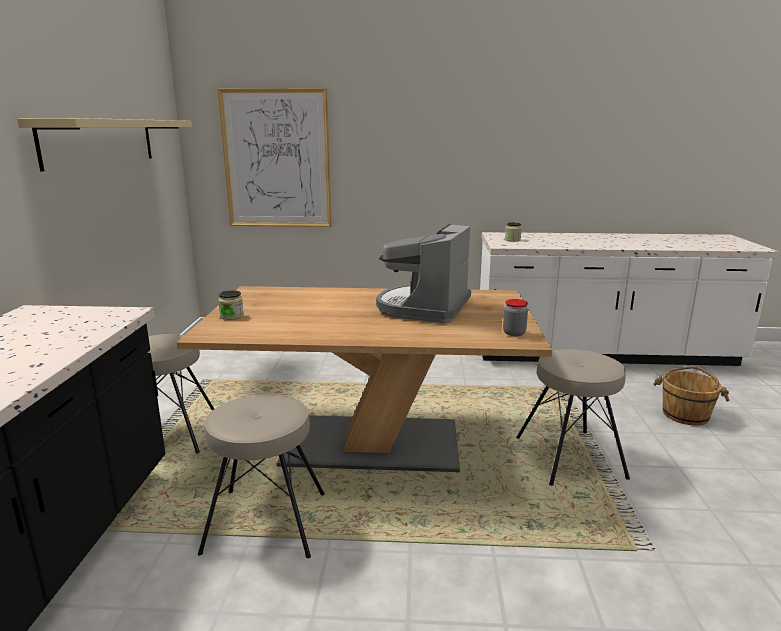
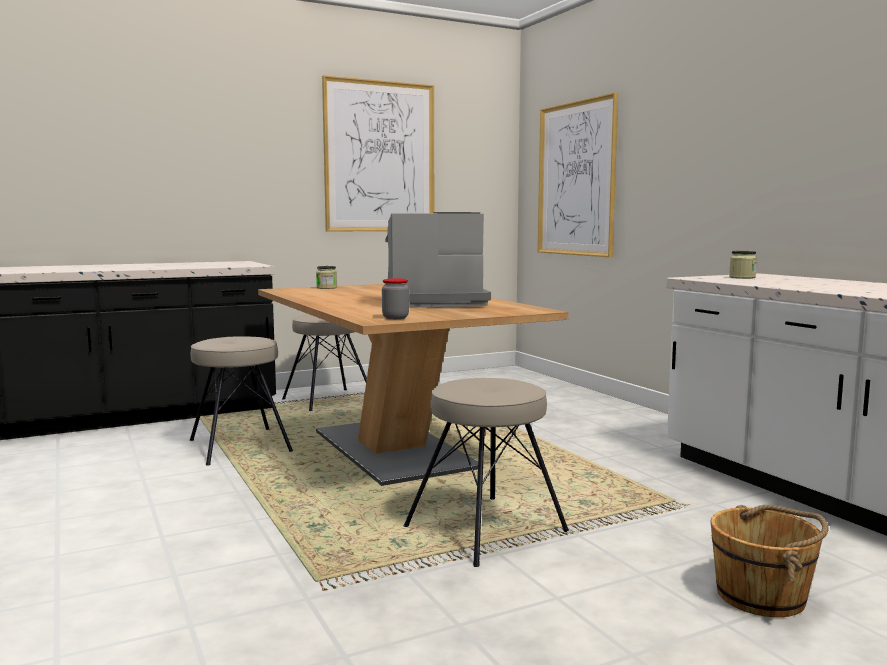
camera: 60 degrees right, 10 degrees down
(101, 142) = (380, 157): beige shelf -> picture

